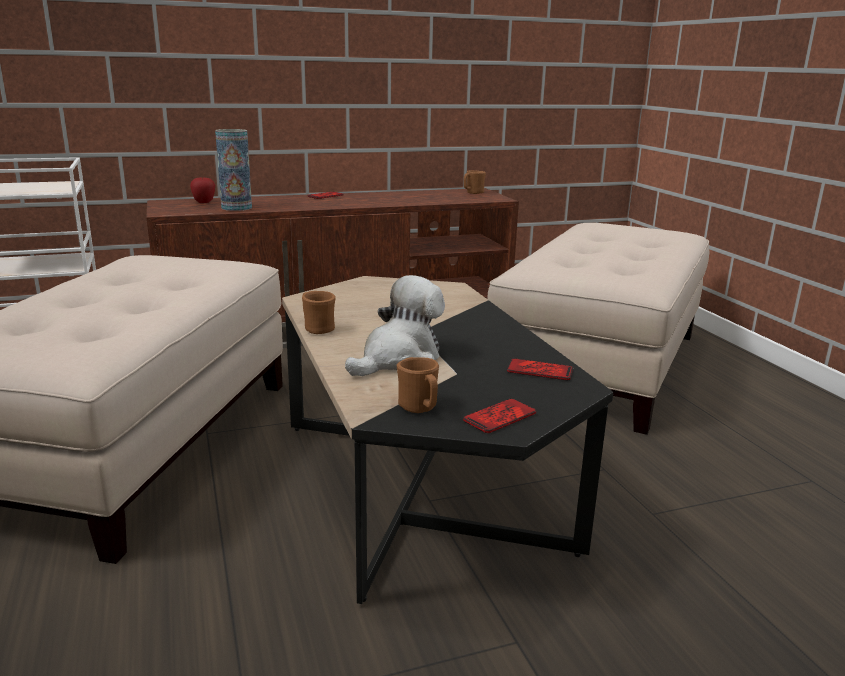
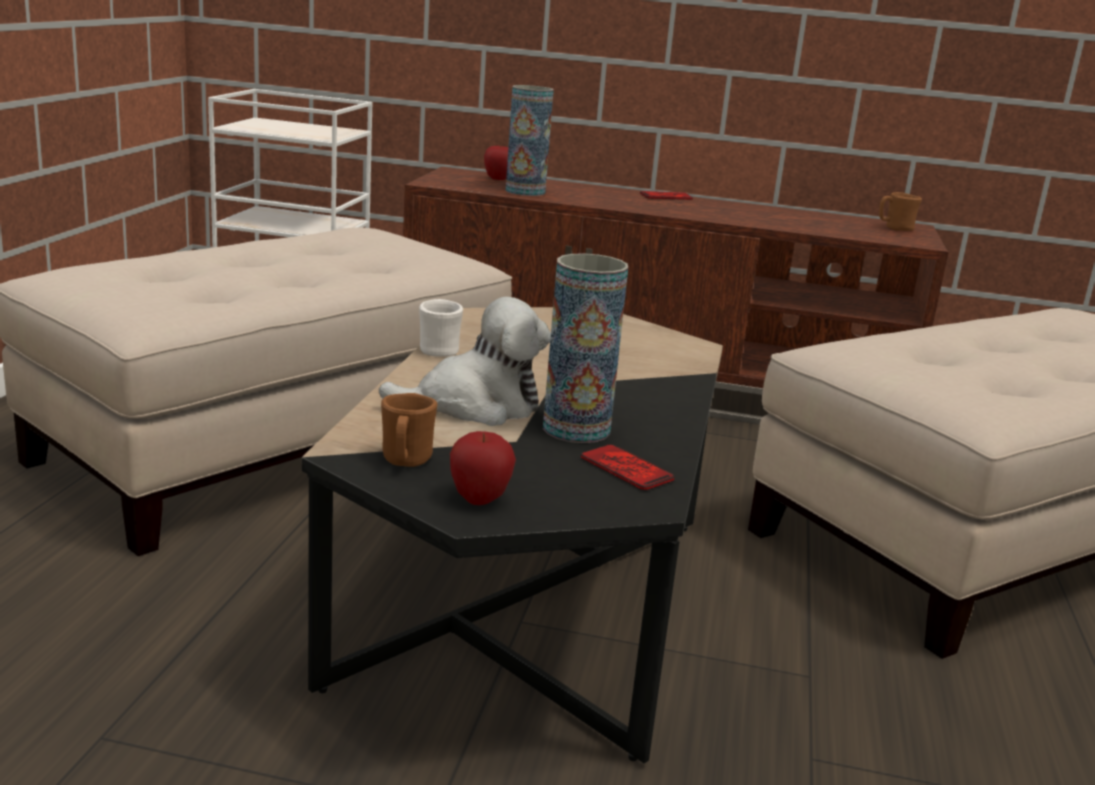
camera: 30 degrees right, 0 degrees up
(316, 328) = (438, 349): brown mug -> white mug
(476, 355) = (576, 429): none -> vase
(499, 417) = (480, 499): phone -> apple

